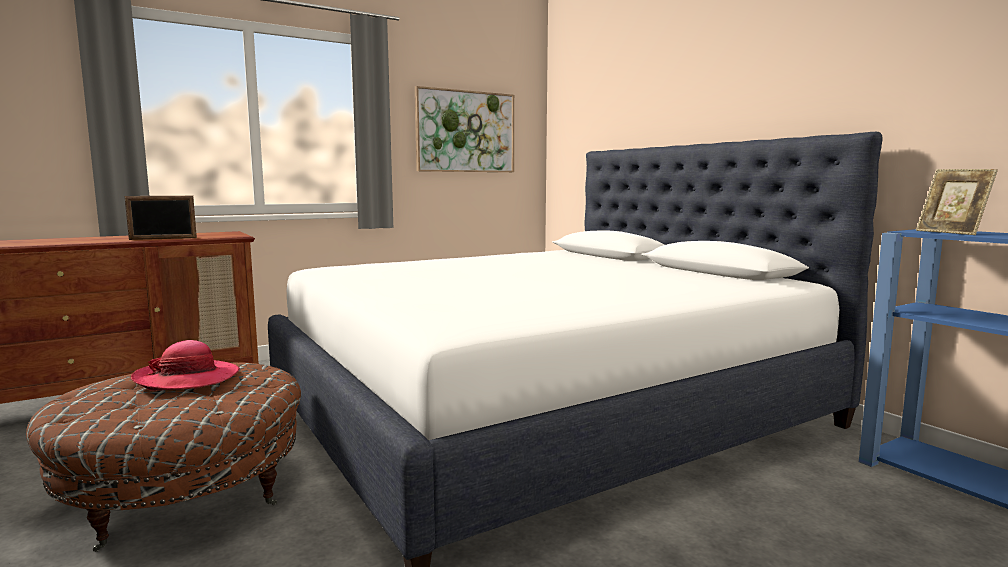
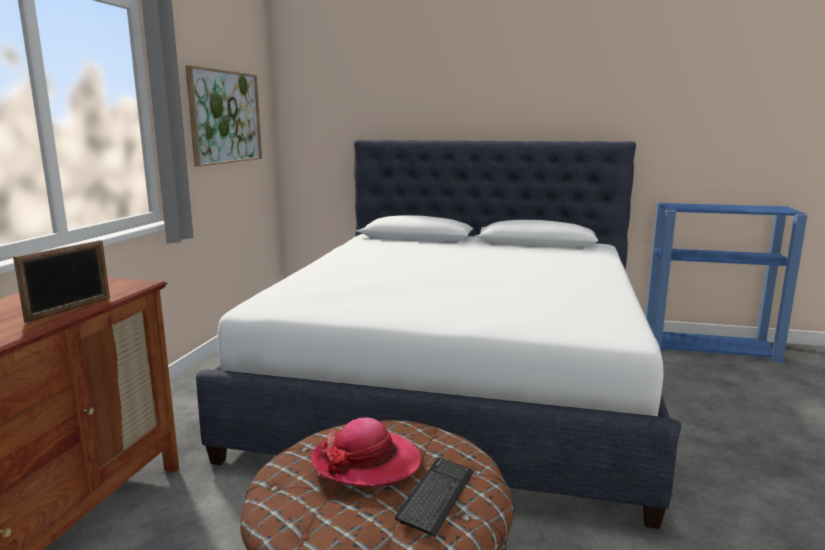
camera: 45 degrees left, 5 degrees up
(152, 407) = (436, 496): none -> keyboard
(951, 232) = (692, 207): picture frame -> none

